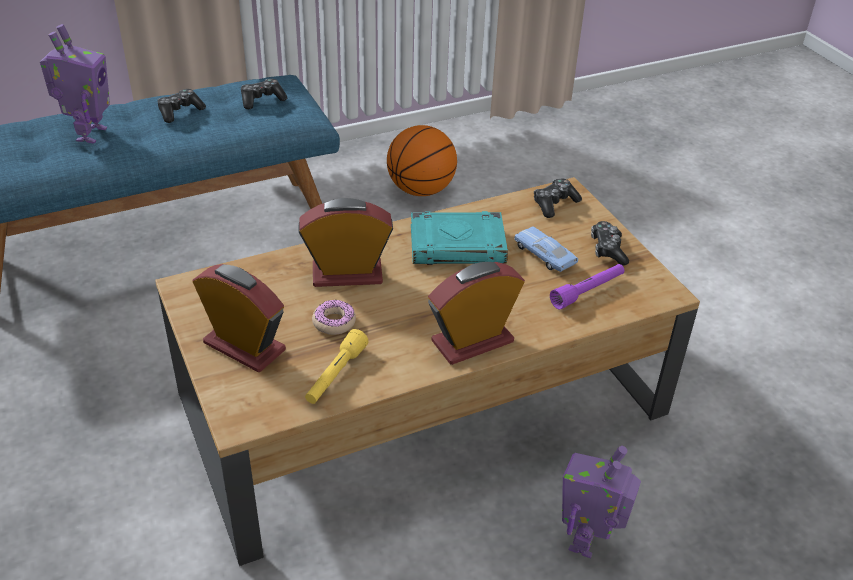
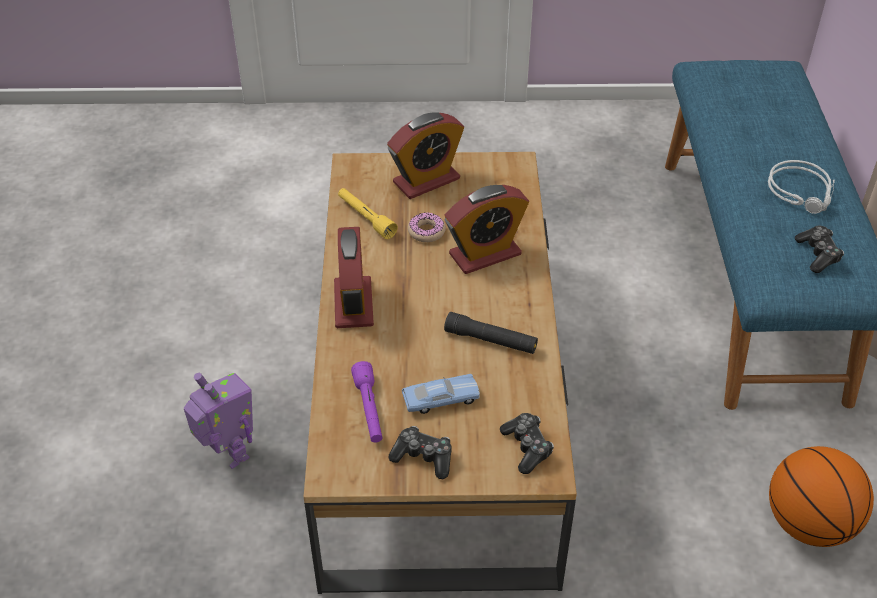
camera: 115 degrees right, 5 degrees up
(89, 134) = (769, 132): toy robot -> none
(180, 111) = (803, 192): game controller -> grey headphones
(347, 274) = (485, 254): alarm clock -> alarm clock turned 45 degrees clockwise
(458, 245) = (491, 340): turquoise book -> black flashlight

